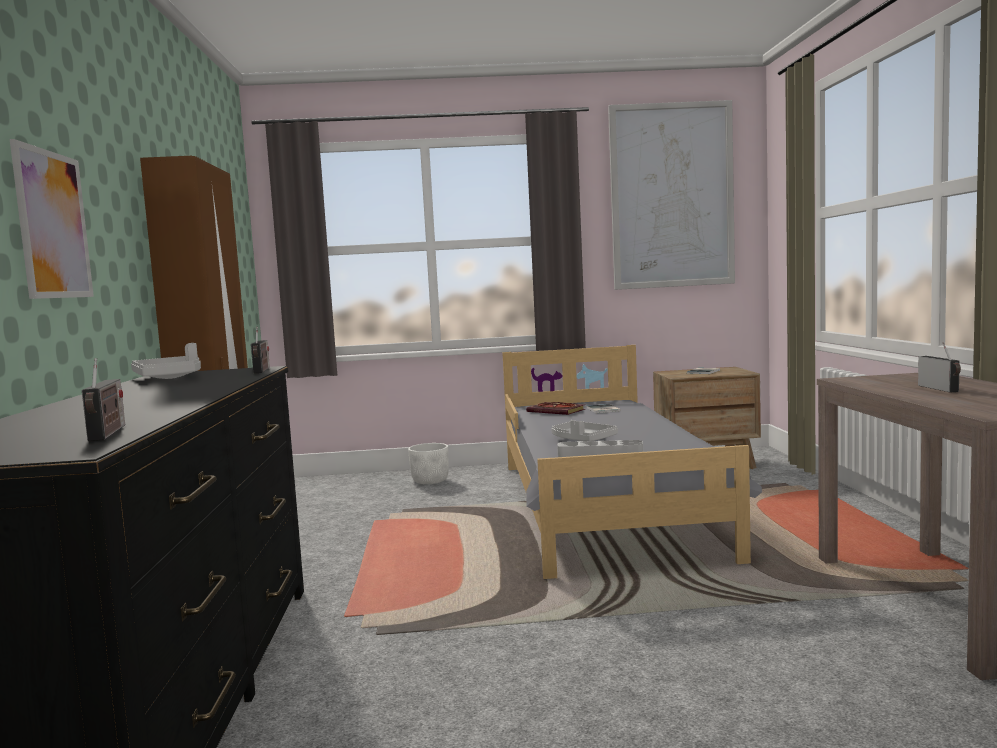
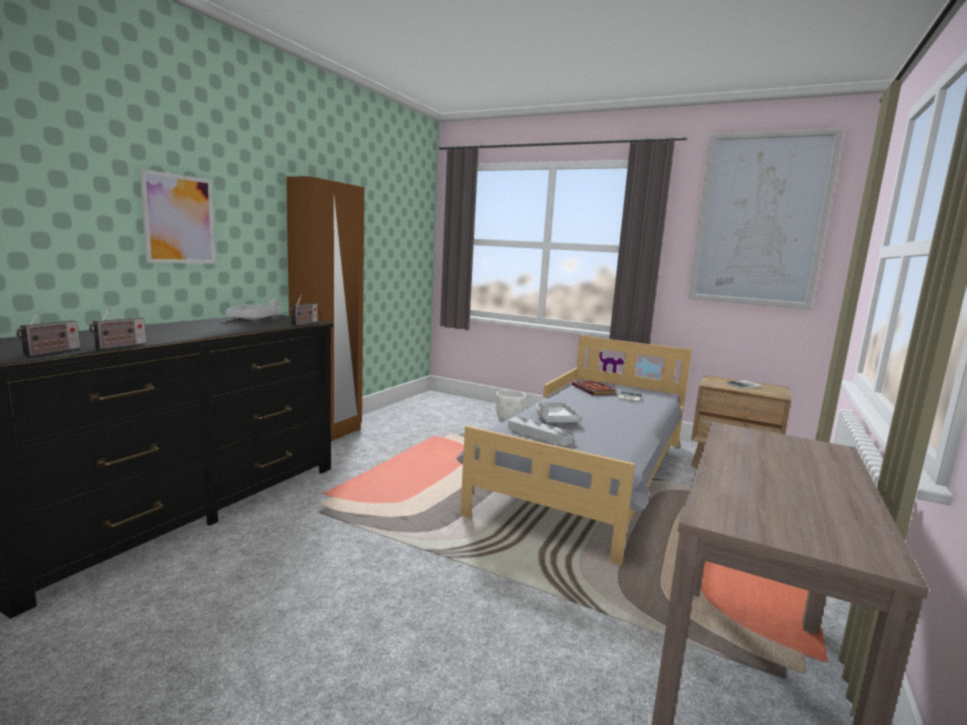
camera: 30 degrees right, 5 degrees up
(940, 389) = (780, 469): radio -> radio (119, 346)

